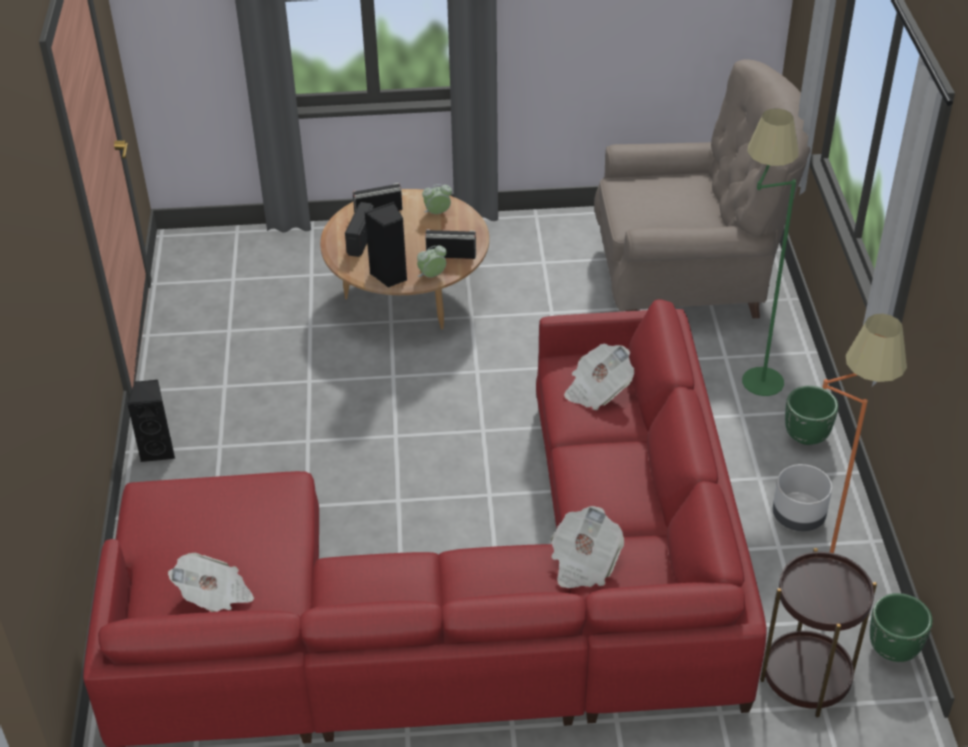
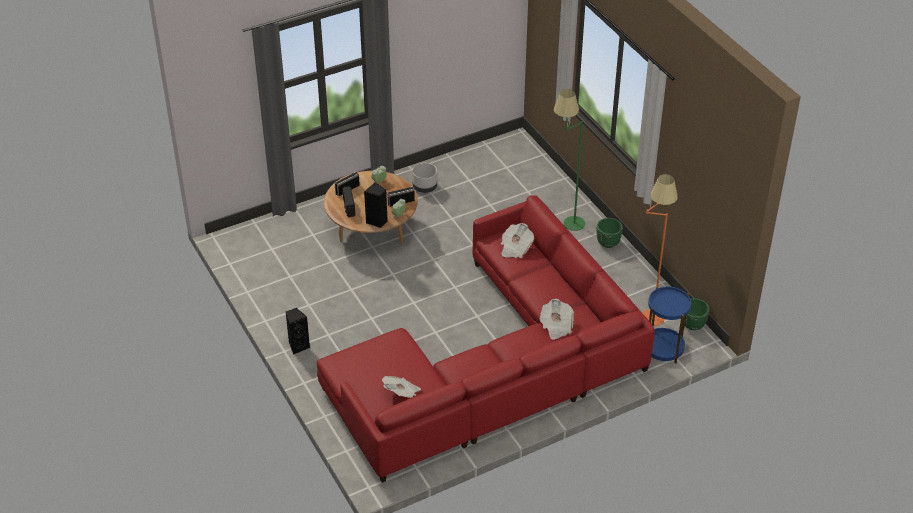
camera: 25 degrees left, 0 degrees up
(690, 279) = (510, 181): beige armchair -> none
(798, 517) = (624, 282): grey planter -> grey planter (425, 188)
(806, 677) = (663, 349): brown side table -> blue side table

